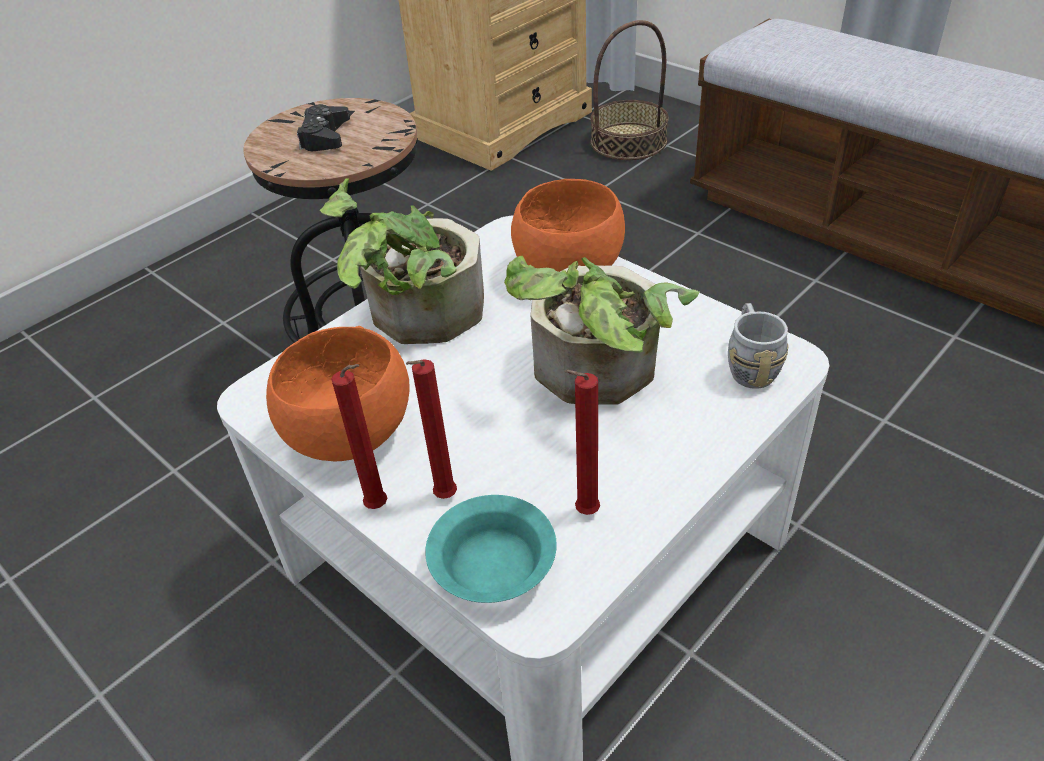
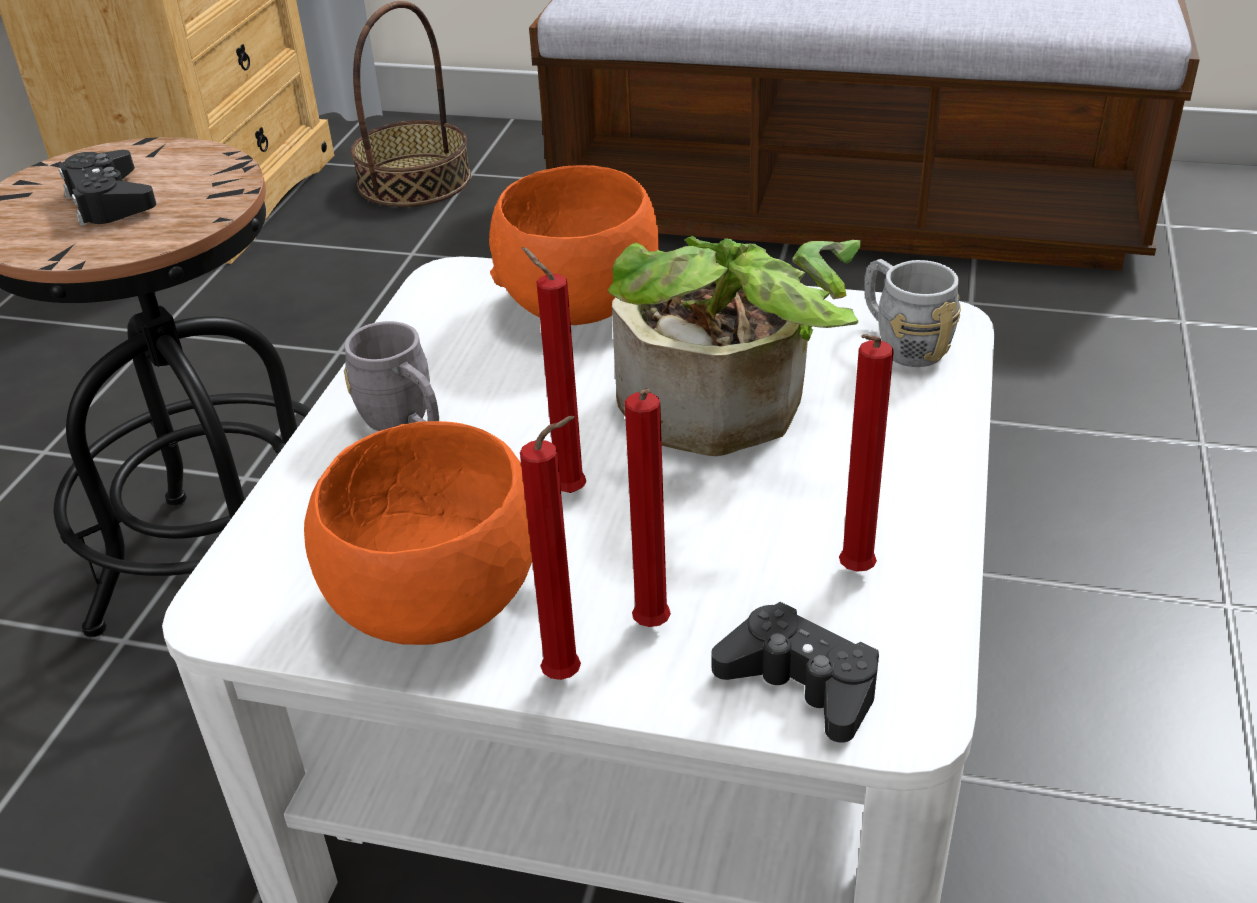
camera: 30 degrees left, 5 degrees down
(416, 318) = (405, 423): potted plant -> grey mug
(466, 393) = (565, 490): none -> red candle
(496, 568) = (801, 683): turquoise bowl -> black game controller

